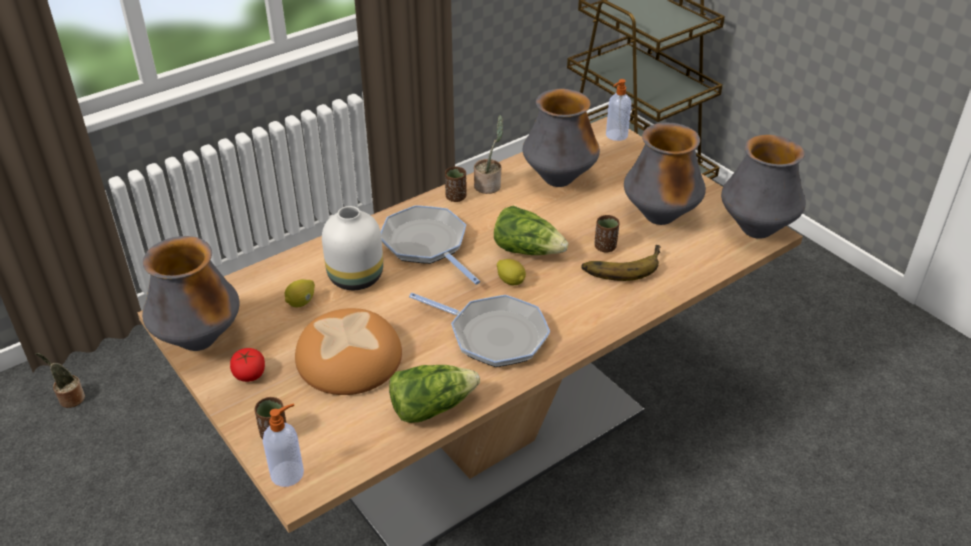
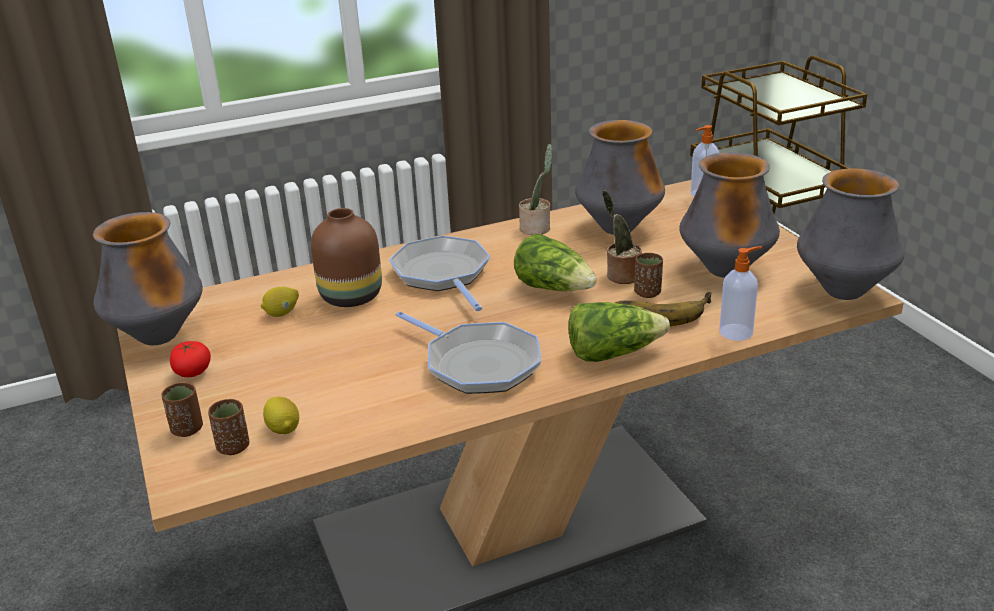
camera: 15 degrees right, 10 degrees down
(70, 399) = (90, 432): potted plant -> potted plant (621, 276)
(288, 473) = (181, 469): soap dispenser -> soap dispenser (737, 332)
(350, 359) = (306, 369): bread -> none
(354, 277) = (350, 296): white vase -> brown vase
(431, 407) = (373, 424): lettuce -> lettuce (613, 353)
(456, 197) = (495, 236): brown cup -> brown cup (233, 447)
(511, 281) = (522, 315): lemon -> lemon (283, 428)

